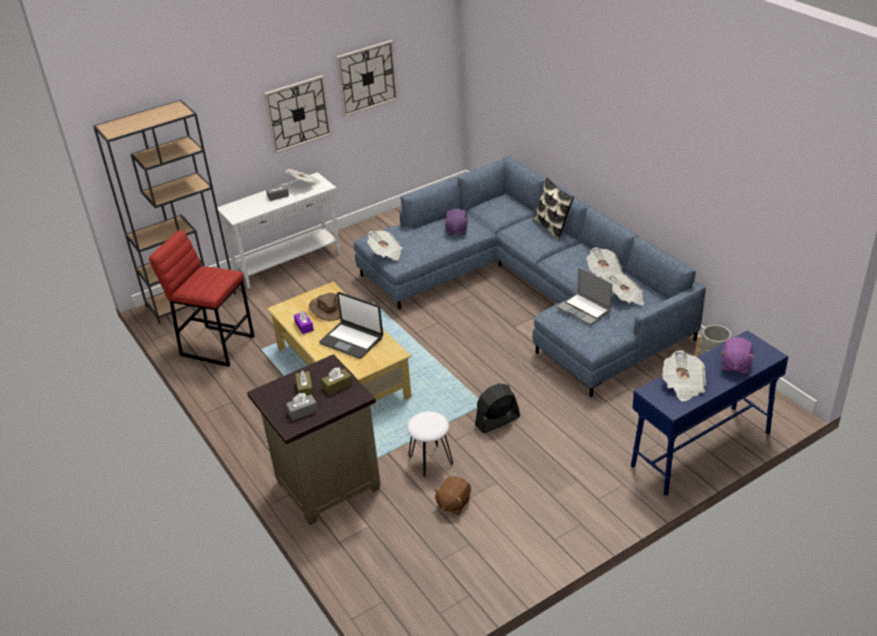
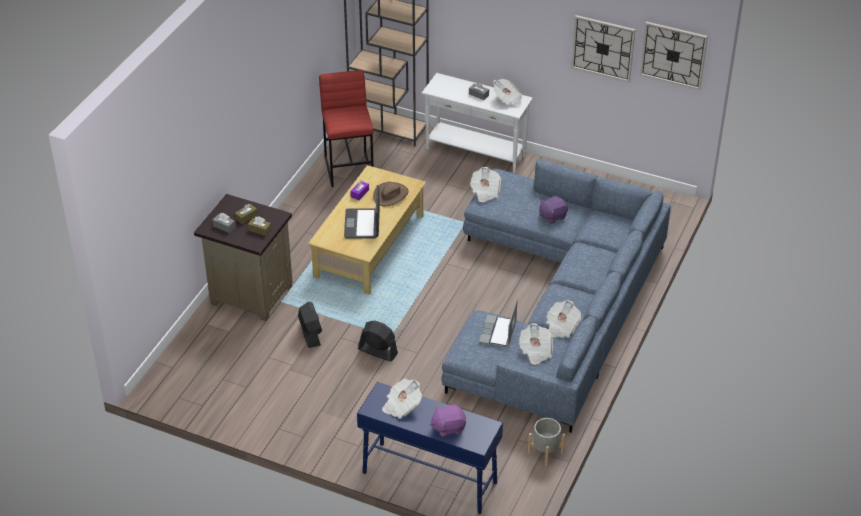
camera: 55 degrees right, 5 degrees up
(298, 114) = (529, 41): wall clock -> wall clock (673, 55)
(430, 461) = (310, 334): white stool -> black fan
(453, 503) = (277, 363): brown plush toy -> none
(552, 227) = (606, 270): pillow -> none

